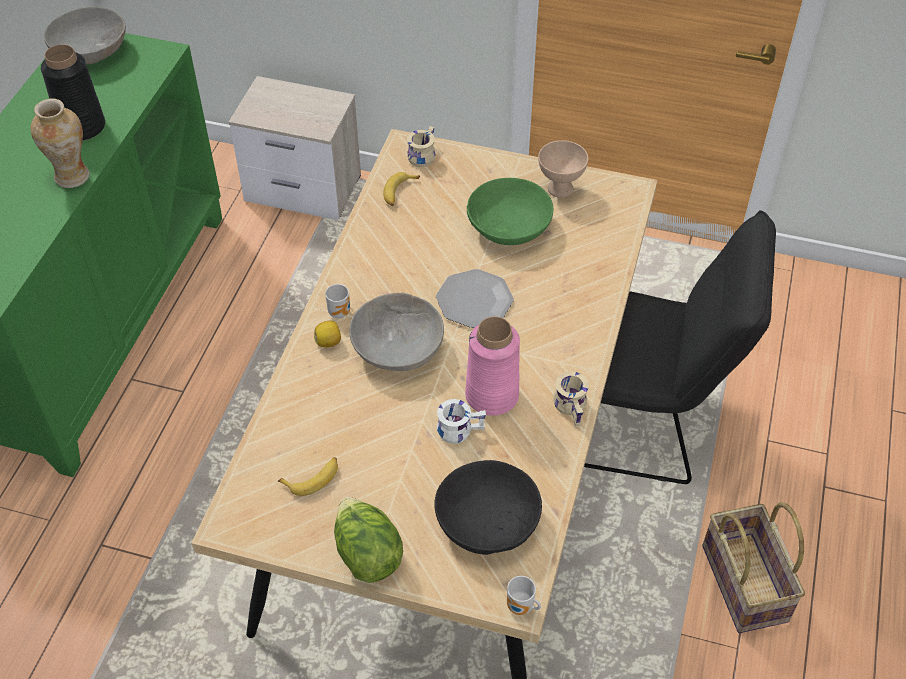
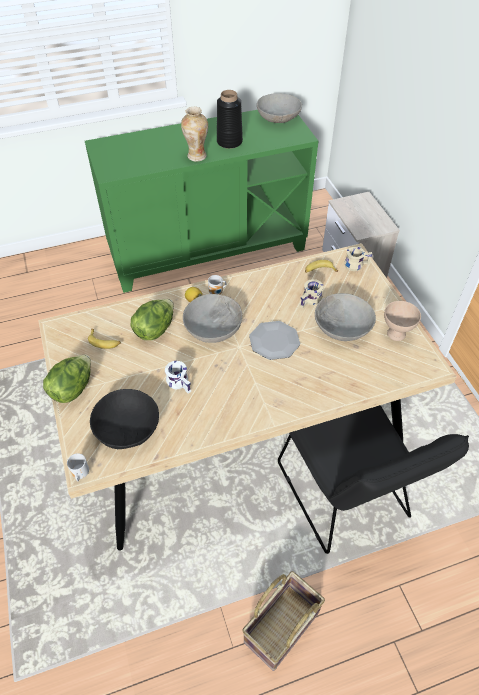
camera: 55 degrees right, 0 degrees up
(342, 410) = (155, 329): none -> lettuce
(492, 395) = (214, 385): pink vase -> none
(509, 227) = (342, 327): green bowl -> grey bowl
(573, 406) = (237, 426): beige mug -> beige mug (311, 301)

